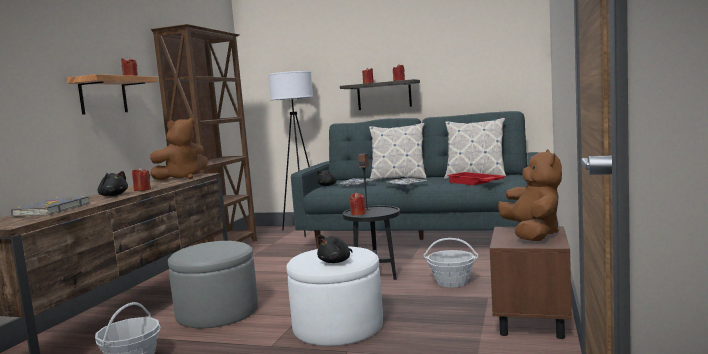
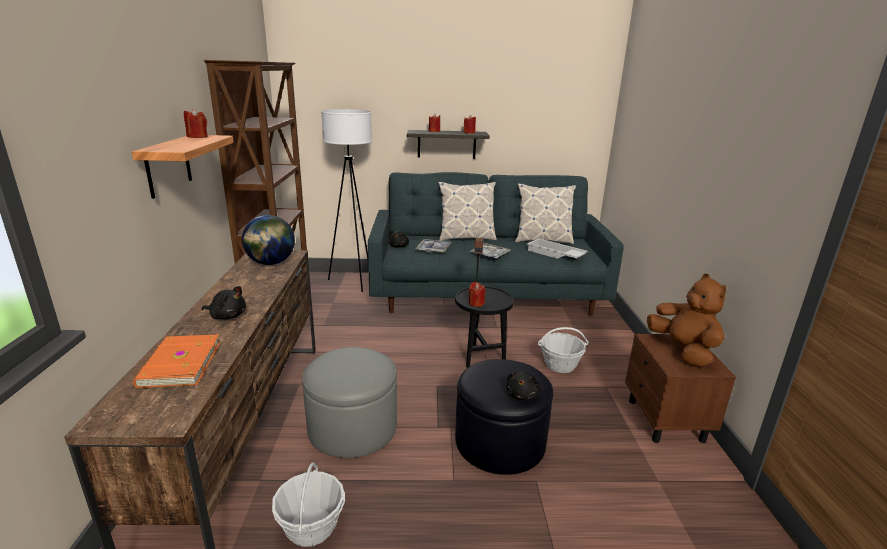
camera: 20 degrees left, 15 degrees up
(51, 210) = (179, 364): grey book -> orange book
(142, 190) = (252, 299): red candle -> none
(182, 178) = (271, 263): brown plush toy -> globe
(338, 326) = (500, 441): white ottoman -> black ottoman
(474, 183) = (555, 254): red tray -> white tray

